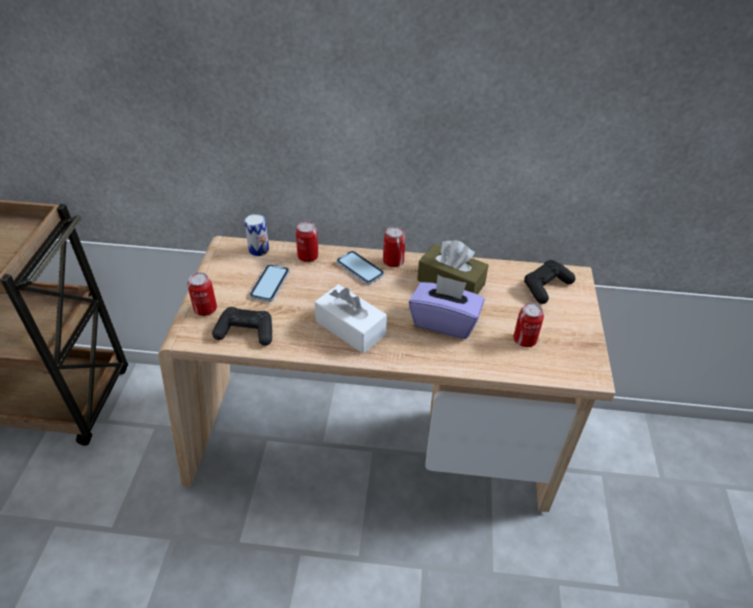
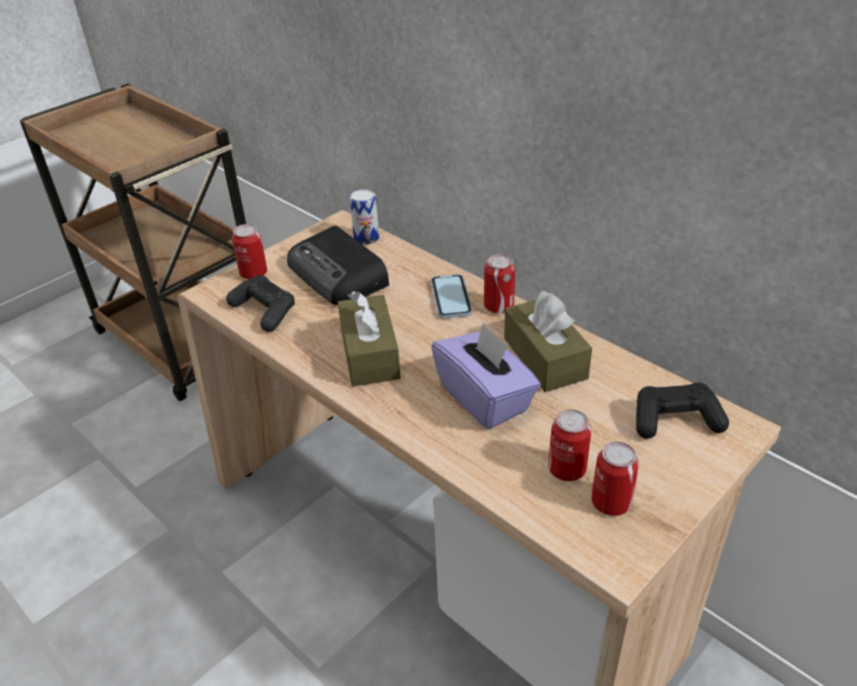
camera: 40 degrees right, 5 degrees down
(270, 284) = (339, 275): phone -> radio
(308, 257) = (408, 264): can -> can (611, 503)
(350, 328) = (370, 354): white tissue box -> brown tissue box

